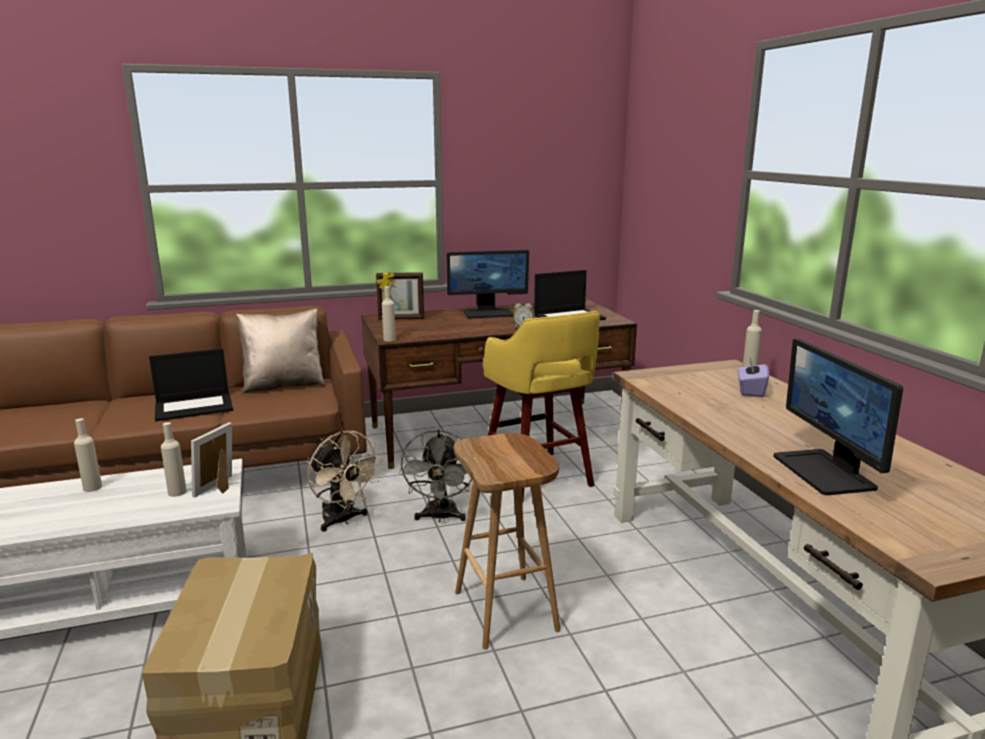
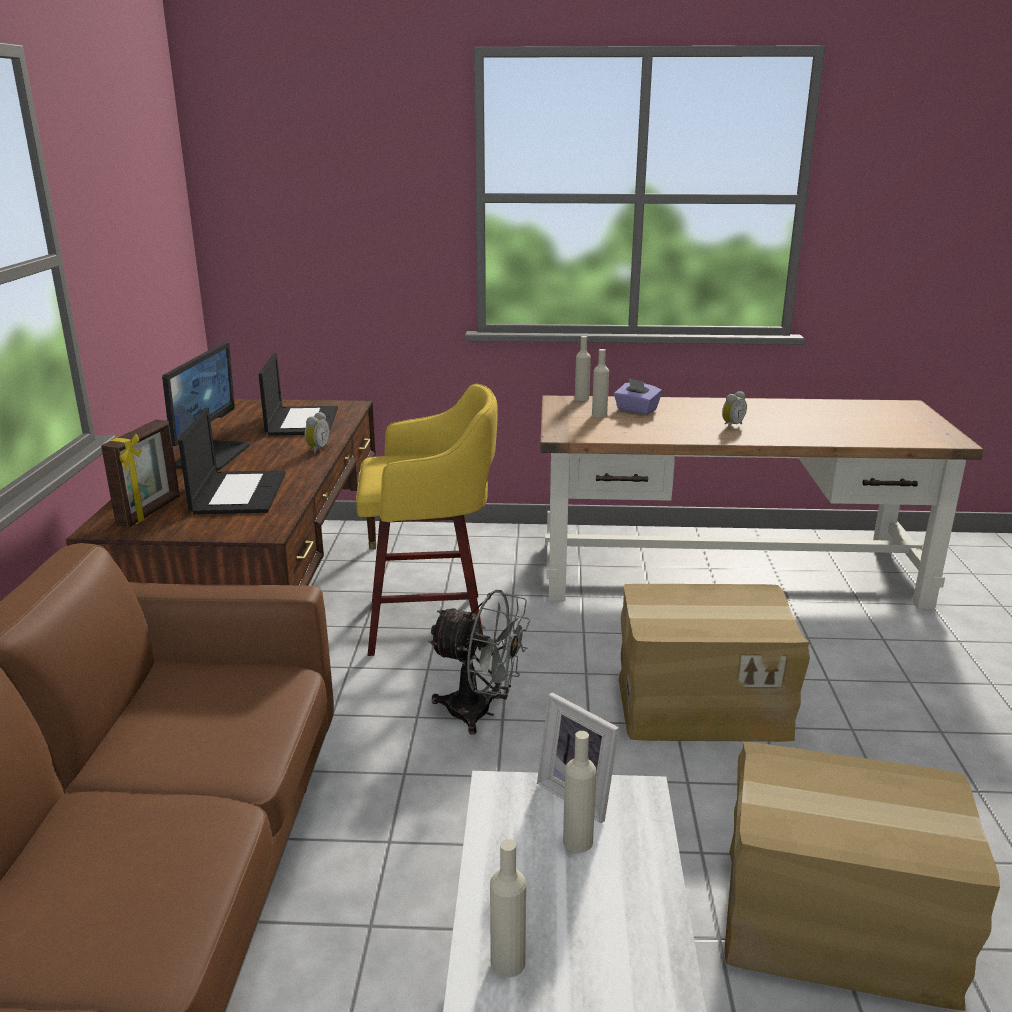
camera: 70 degrees left, 5 degrees up
(195, 407) = (157, 828): laptop -> laptop (238, 492)
(284, 385) = (145, 708): beige pillow -> none
(342, 520) = (434, 801): beige fan -> none
(389, 339) = (265, 532): beige bottle -> beige bottle (599, 415)
(507, 611) = (701, 705): brown stool -> cardboard box
(769, 429) = (731, 425): none -> alarm clock
(825, 472) = (819, 431): monitor -> none

